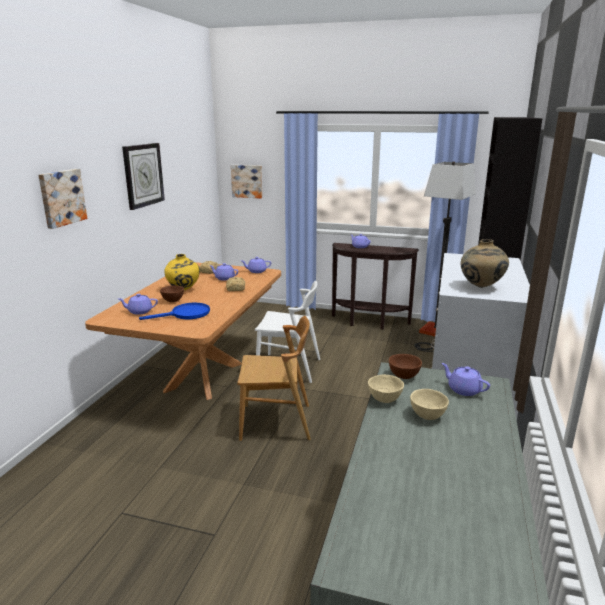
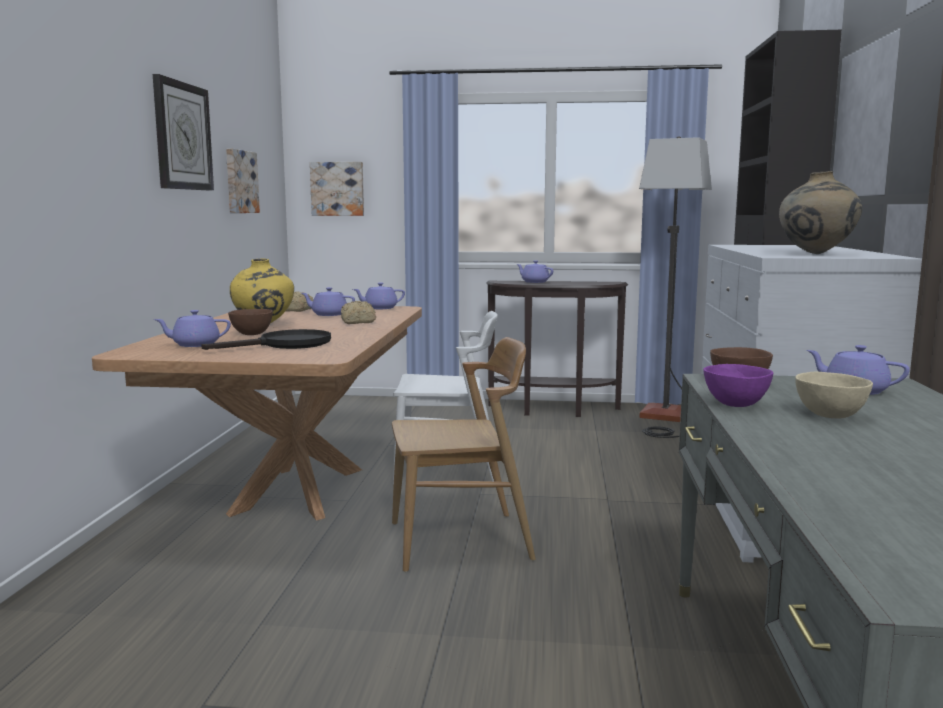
camera: 10 degrees left, 10 degrees down
(61, 197) = (53, 122): picture -> picture (240, 182)
(185, 314) = (286, 345): blue frying pan -> black frying pan
(384, 400) = (735, 405): beige bowl -> purple bowl

